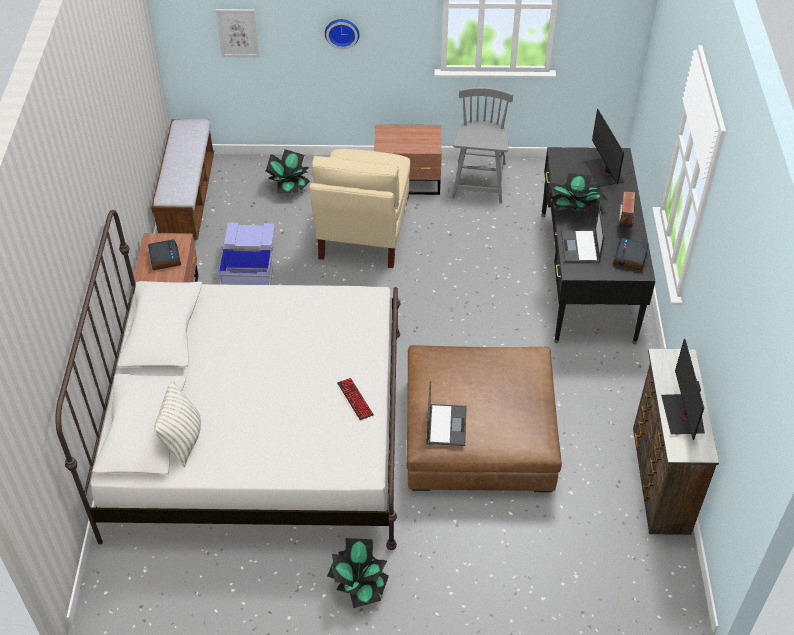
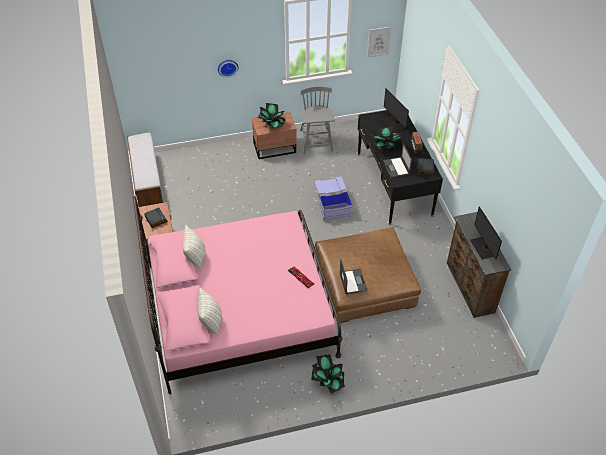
camera: 15 degrees left, 0 degrees up
(198, 331) = (195, 258): none -> pillow
(238, 33) = (165, 77): picture -> picture (378, 42)
(250, 267) = (200, 216): blue storage box -> blue storage box (332, 204)
(258, 431) = (239, 309): white bed -> pink bed
(289, 186) = (206, 164): potted plant -> potted plant (272, 125)
(363, 234) = (260, 184): beige chair -> none

